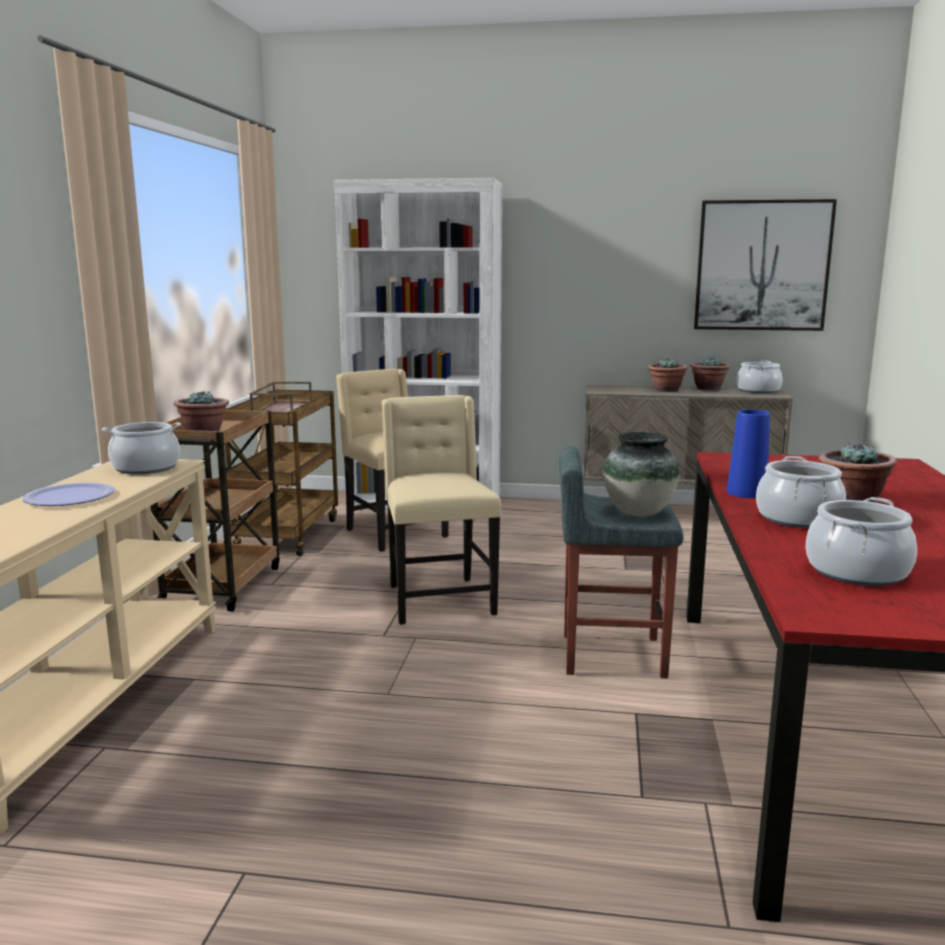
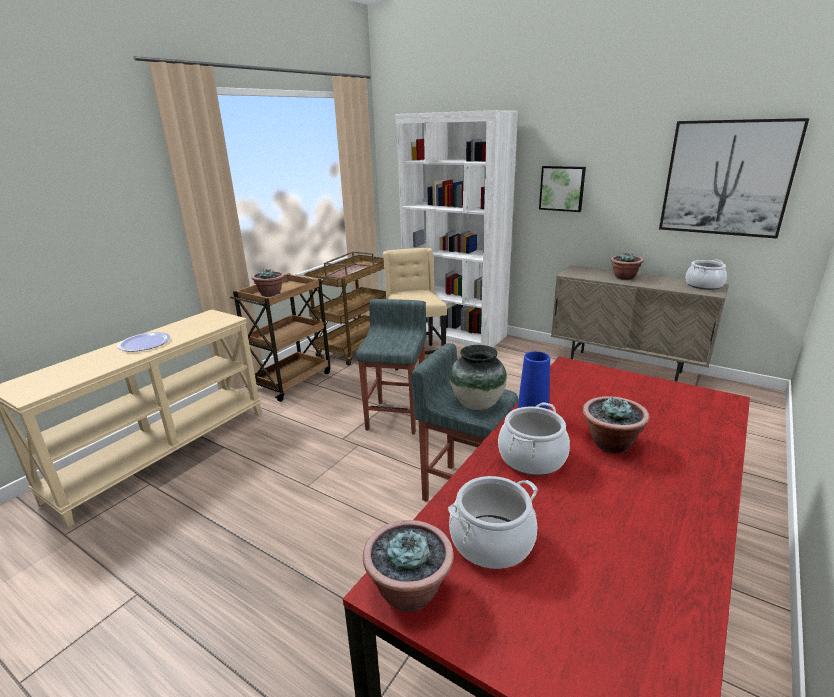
camera: 25 degrees right, 10 degrees up
(146, 468) = (209, 322): cooking pot -> none
(438, 599) = (396, 416): beige chair -> grey stool
(567, 284) = (562, 188): none -> picture
(708, 388) = (662, 278): potted plant -> potted plant (409, 591)

